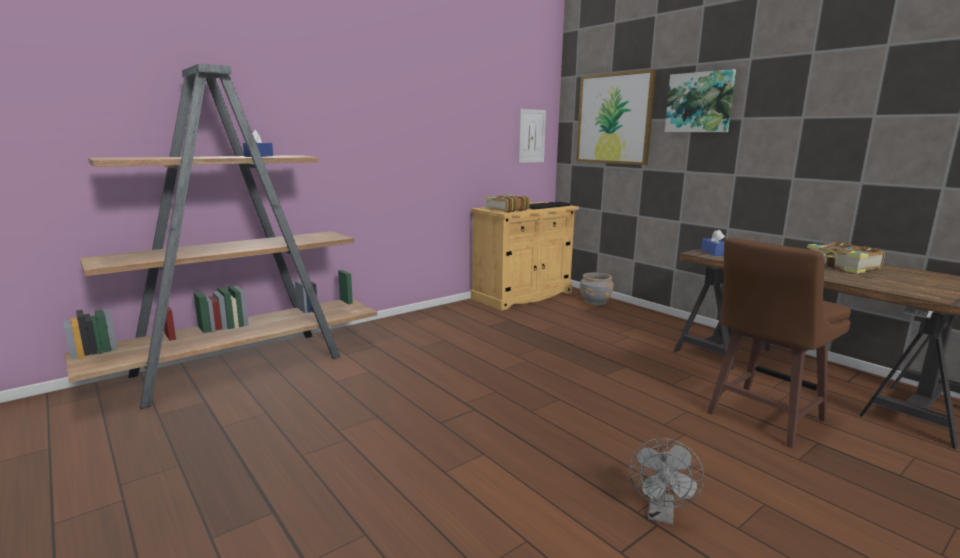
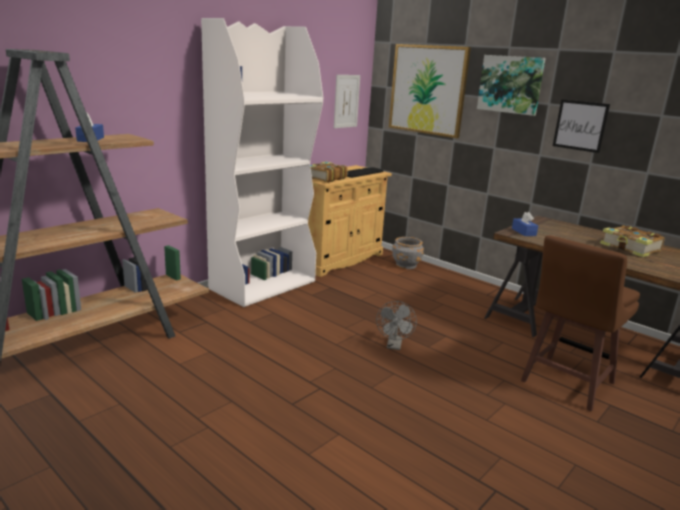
camera: 10 degrees left, 5 degrees up
(441, 316) = (263, 285): none -> white bookcase
(661, 515) = (497, 481): grey fan -> grey fan (394, 346)
(778, 137) = (580, 125): none -> picture

